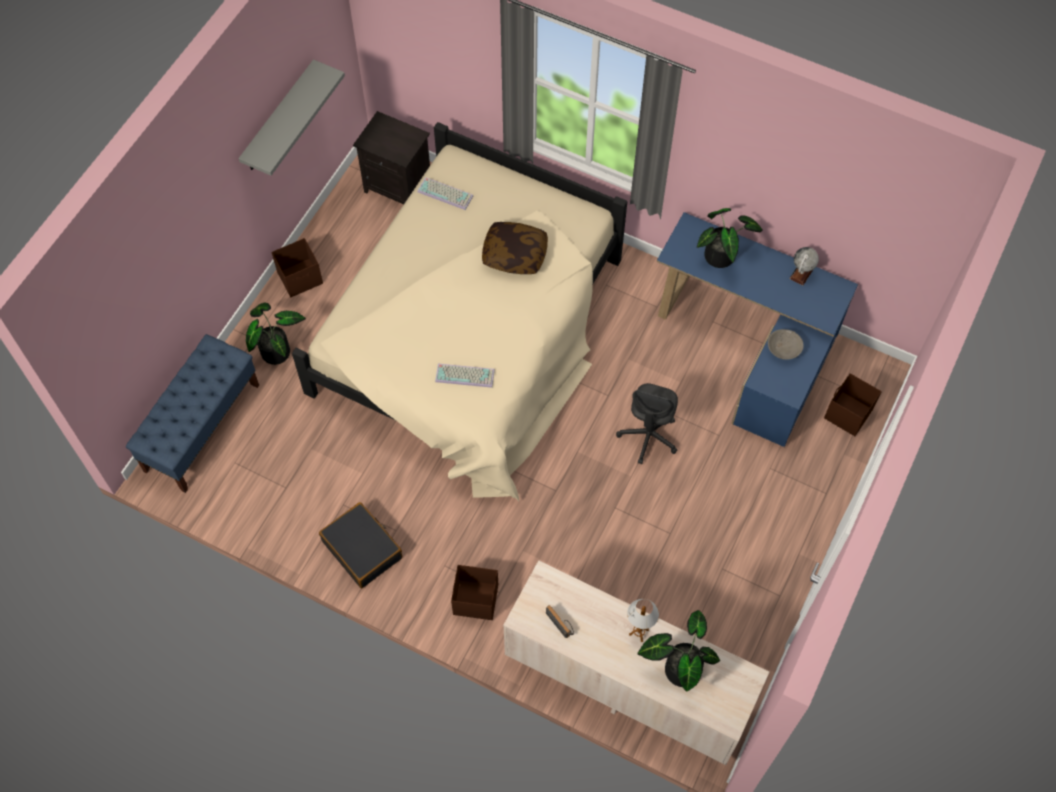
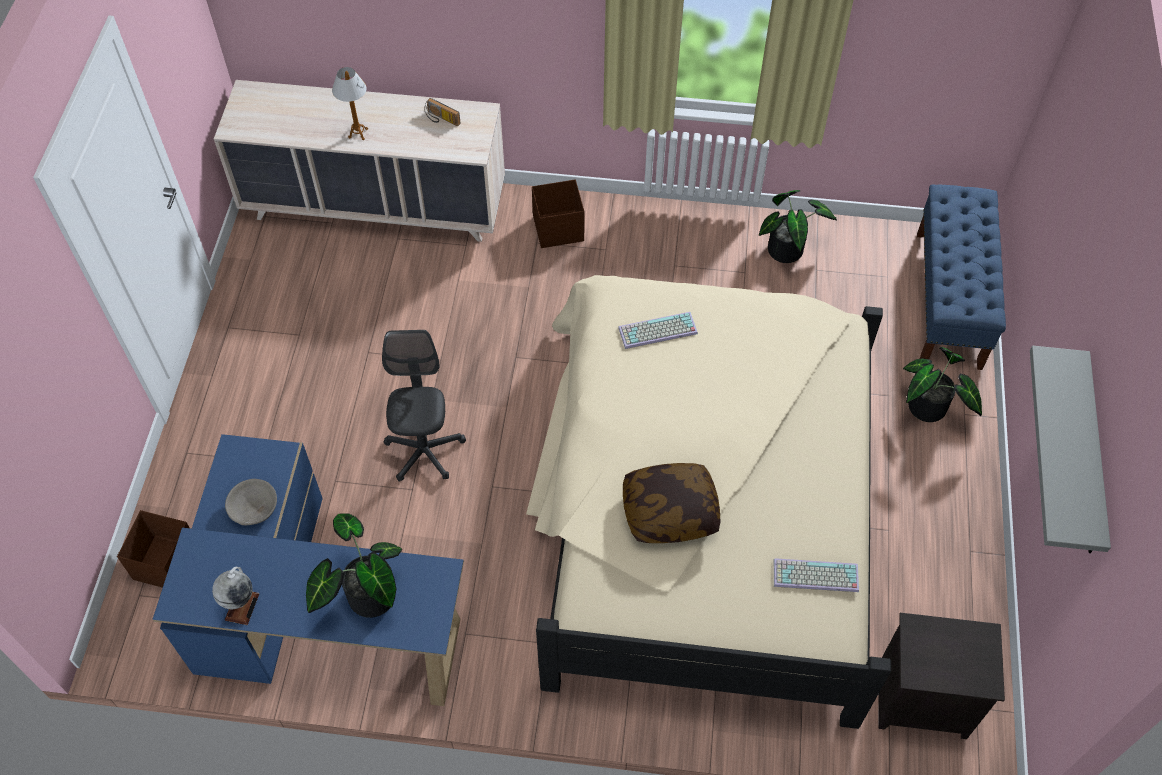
camera: 160 degrees right, 5 degrees down
(301, 278) = (962, 511): brown storage box -> none
(362, 549) = (699, 238): black suitcase -> none
(678, 667) = (309, 117): potted plant -> potted plant (789, 251)

